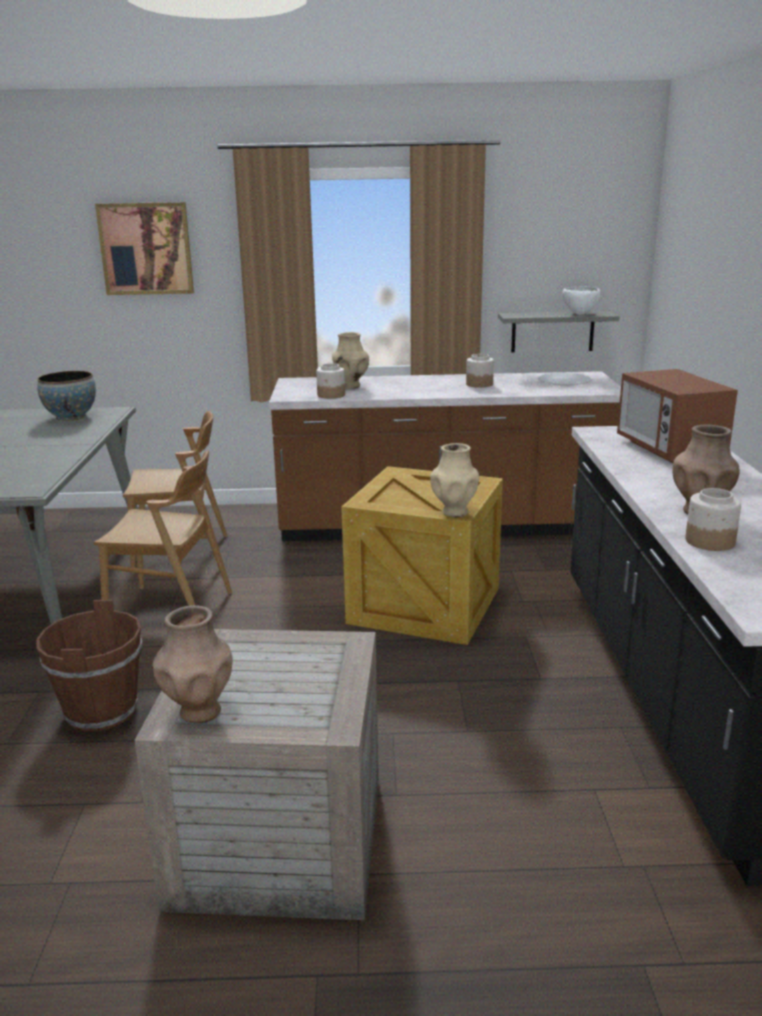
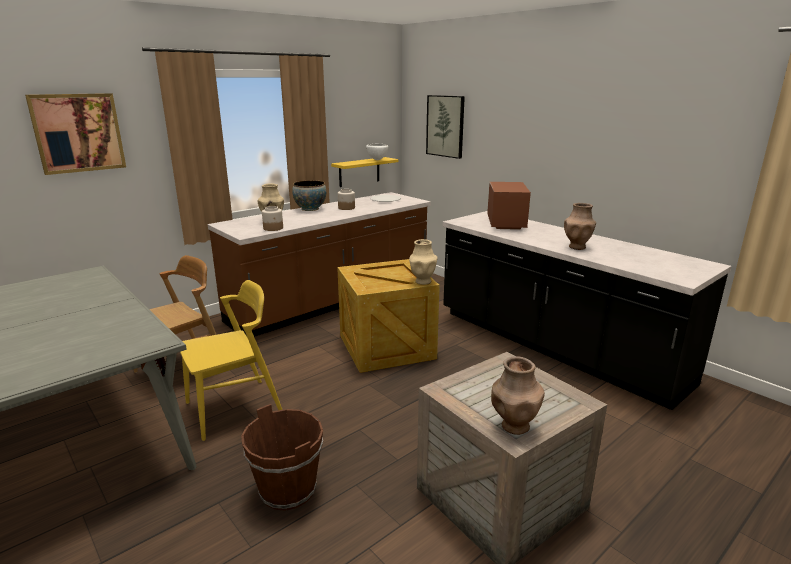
camera: 40 degrees left, 0 degrees up
(71, 417) = (61, 284): bowl -> bowl (310, 209)
(171, 610) = (234, 408): brown chair -> yellow chair
(552, 331) = (359, 172): grey shelf -> yellow shelf
(669, 450) = (506, 224): microwave -> microwave turned 120 degrees counterclockwise
(691, 263) = (445, 126): none -> picture
(709, 541) = (607, 258): jar -> none

